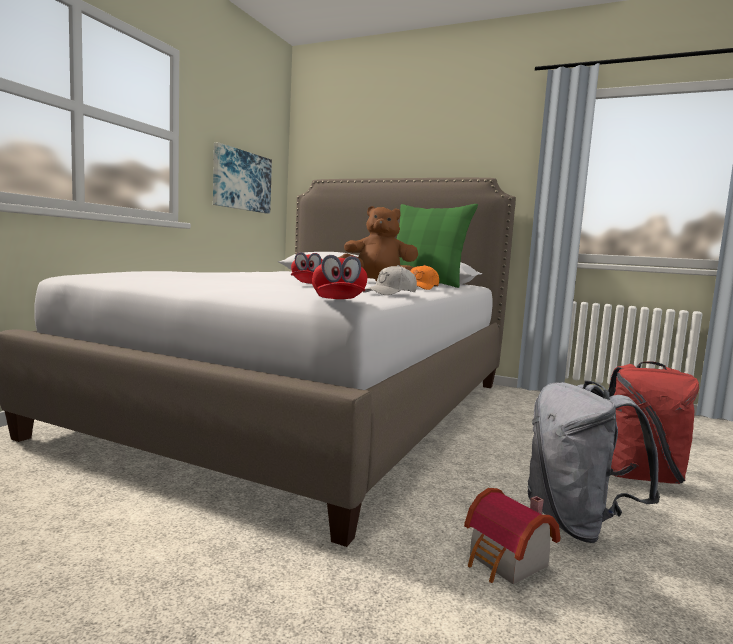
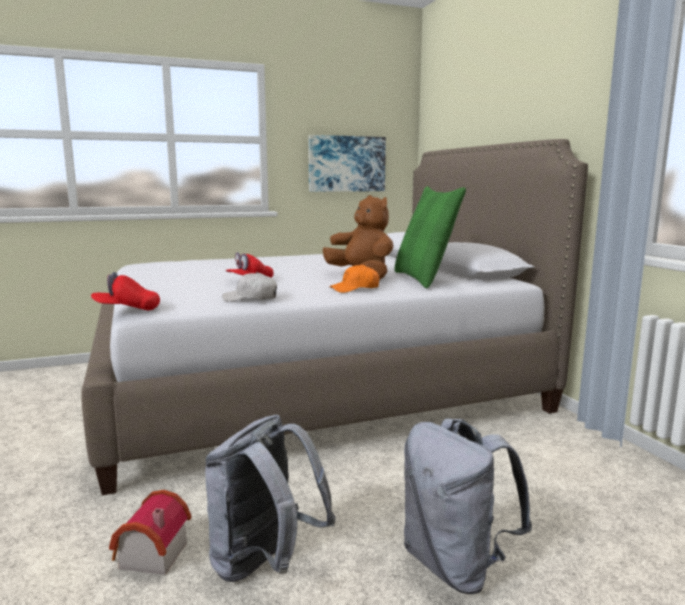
camera: 45 degrees right, 5 degrees up
(339, 302) = (127, 309): red cap -> red cap turned 45 degrees clockwise
(639, 476) = (456, 565): red backpack -> grey backpack

